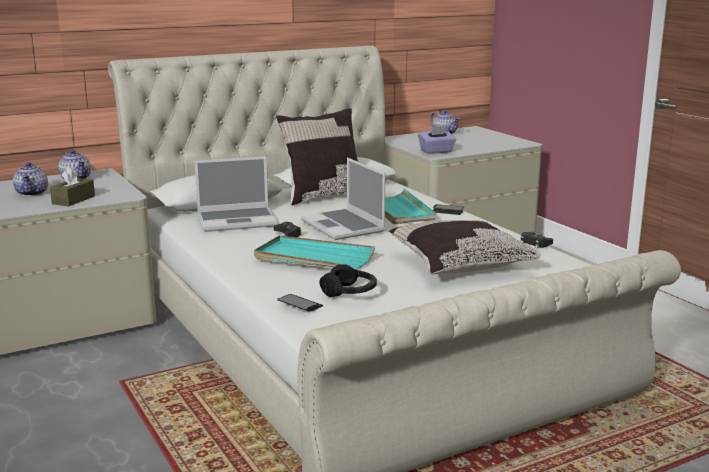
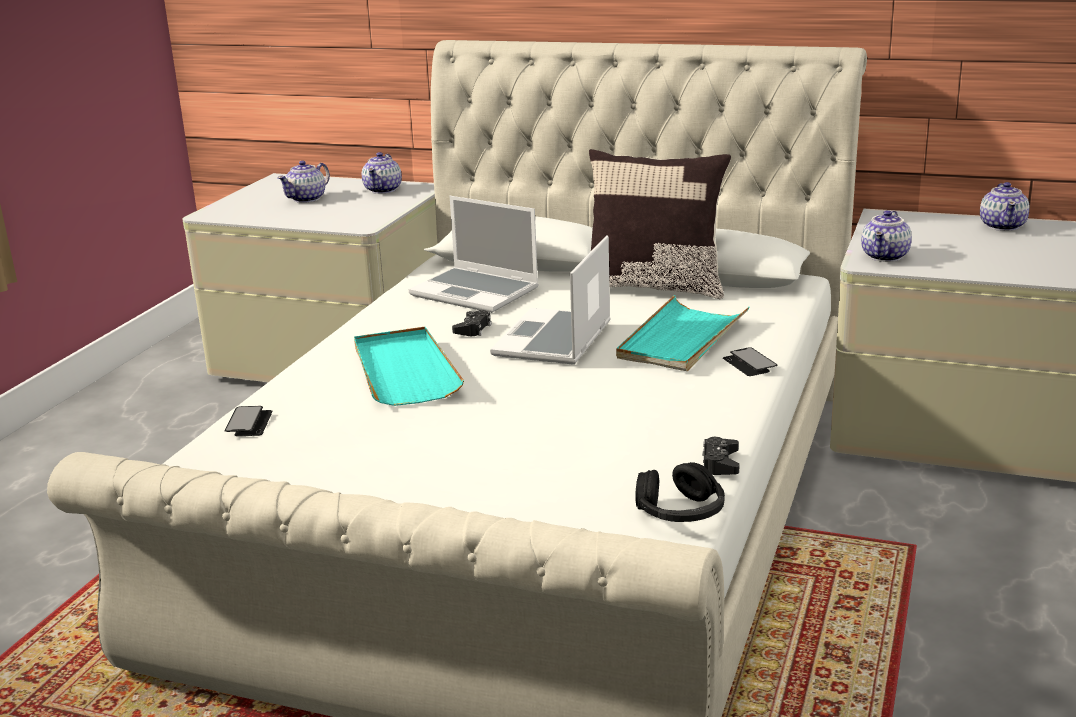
camera: 50 degrees right, 5 degrees up
(73, 200) = (312, 217): brown tissue box -> none
(350, 292) = (319, 430): black headphones -> black headphones (680, 512)
(436, 151) = (886, 257): purple tissue box -> teapot
(461, 264) = (537, 450): pillow -> none

